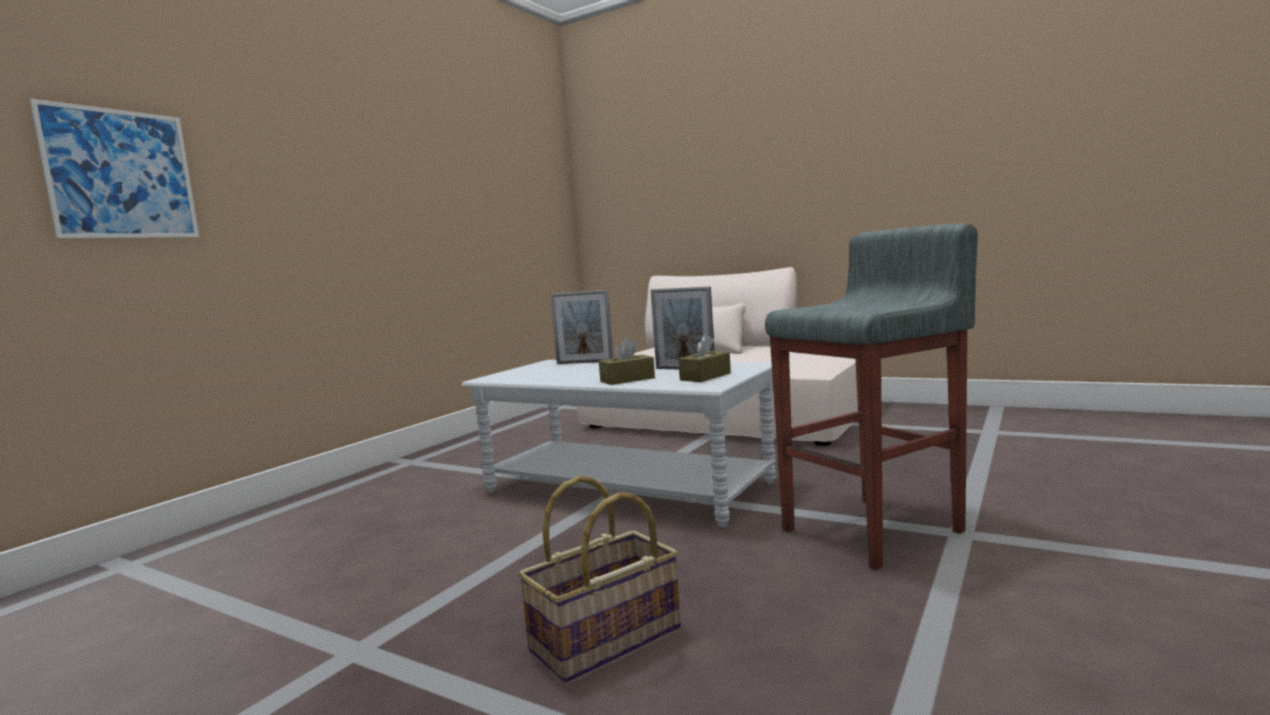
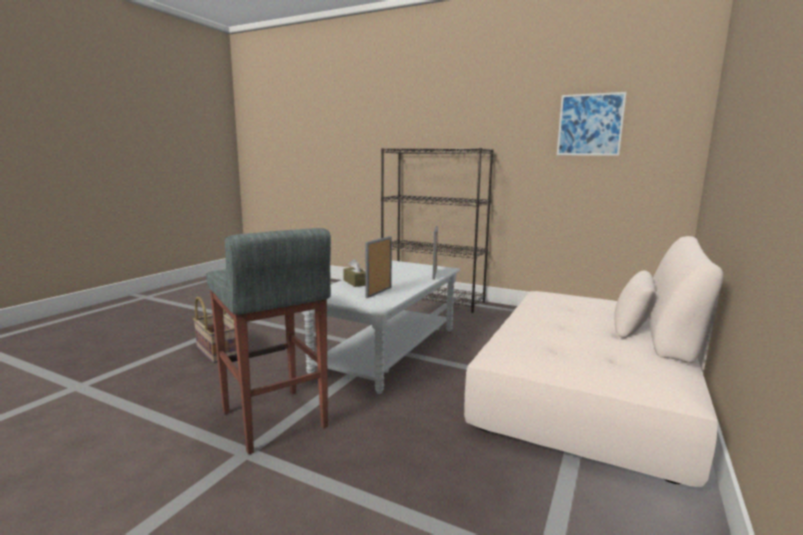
camera: 85 degrees right, 5 degrees up
(120, 174) = (364, 147): picture -> picture (590, 125)
(394, 472) = (433, 300): none -> black bookcase
(705, 377) = (344, 295): brown tissue box -> none

